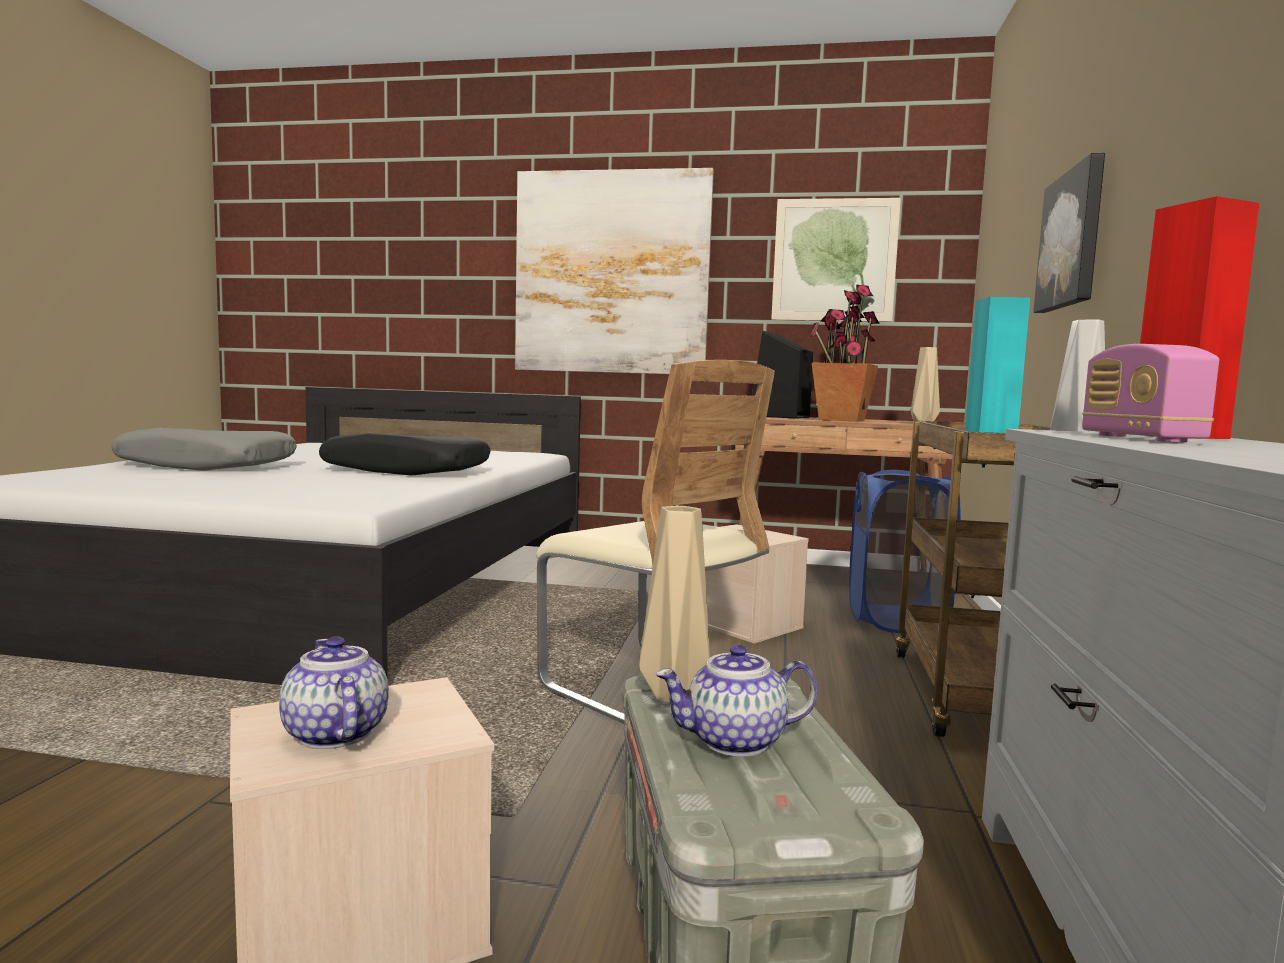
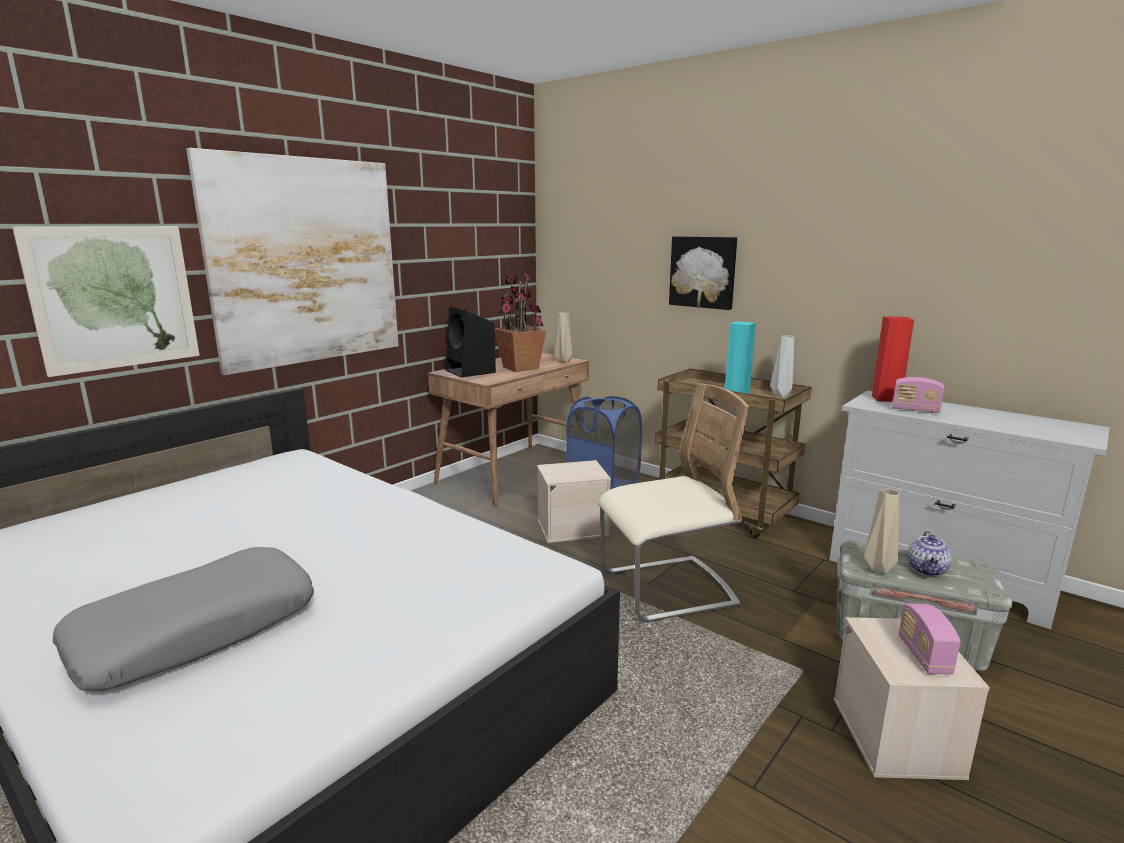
camera: 60 degrees left, 10 degrees up
(333, 733) = (924, 656): teapot -> radio
(407, 471) = (371, 527): black pillow -> none
(834, 260) = (467, 243): picture -> picture (115, 297)

